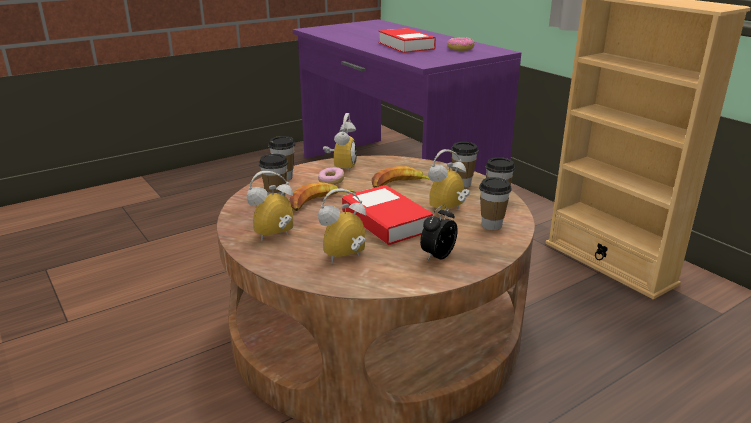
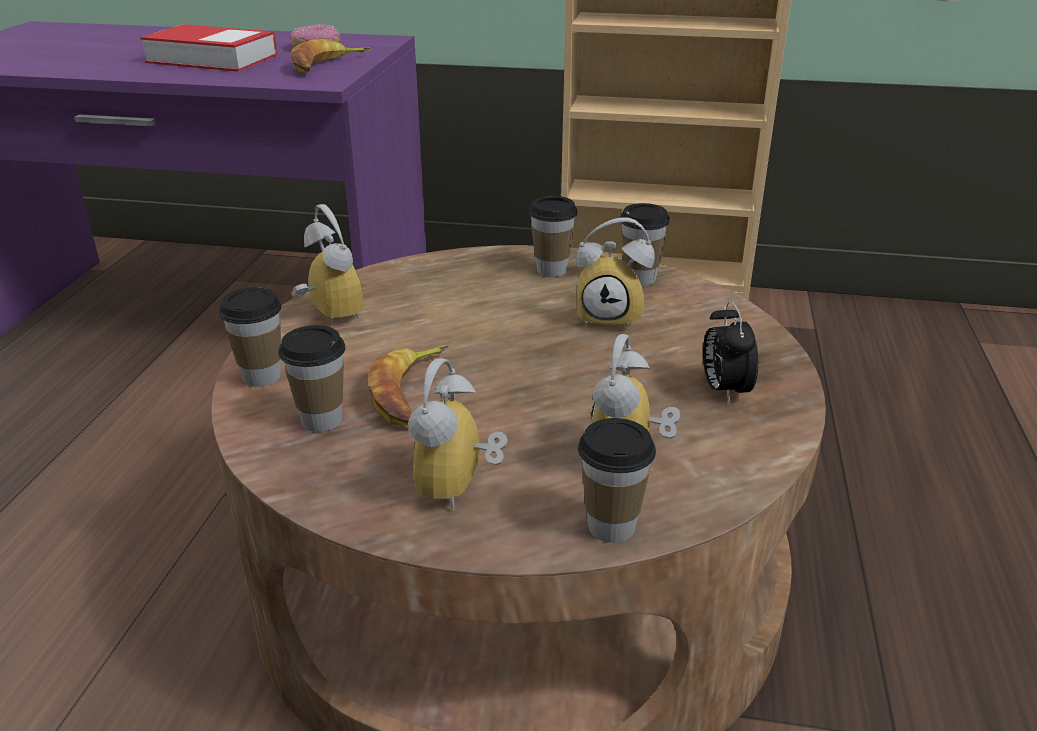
camera: 45 degrees left, 5 degrees up
(331, 182) = (361, 348): donut -> none
(386, 221) = (567, 373): book -> none
(401, 184) = (476, 306): banana -> banana (327, 65)
(449, 211) = (611, 317): alarm clock -> alarm clock turned 90 degrees counterclockwise
(491, 225) = (695, 314): cup -> cup (611, 526)

